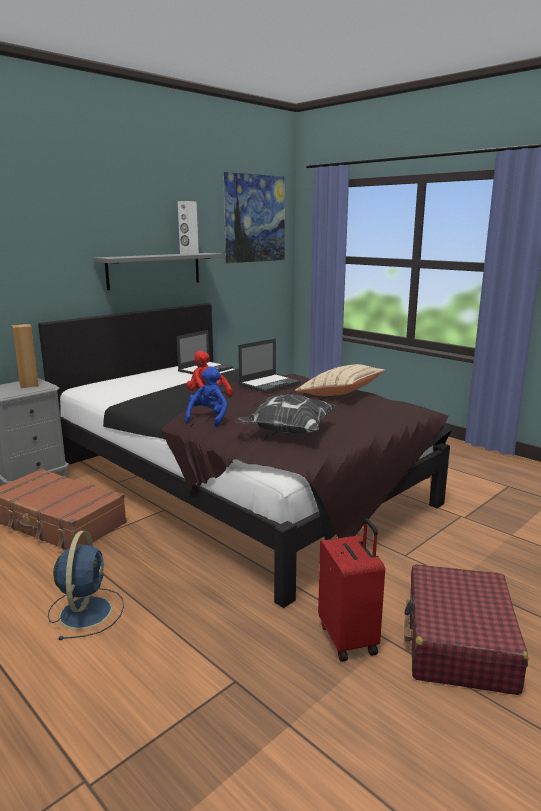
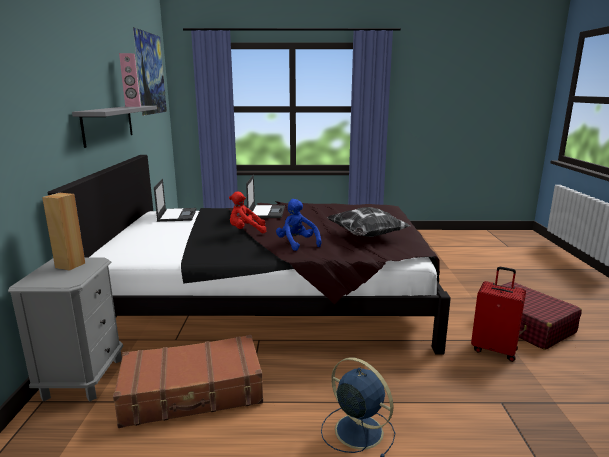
camera: 45 degrees left, 0 degrees up
(189, 253) = (133, 106): white speaker -> pink speaker
(339, 394) = (324, 208): beige pillow -> none

